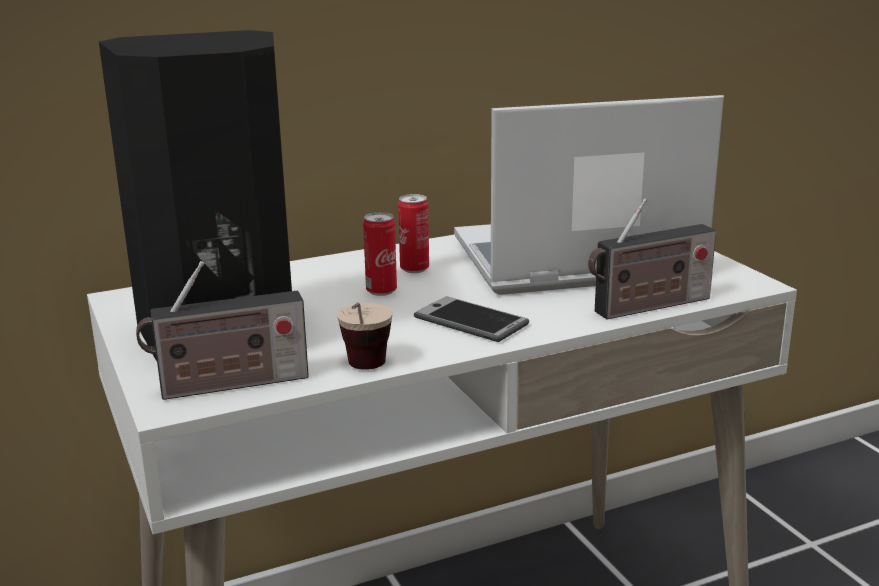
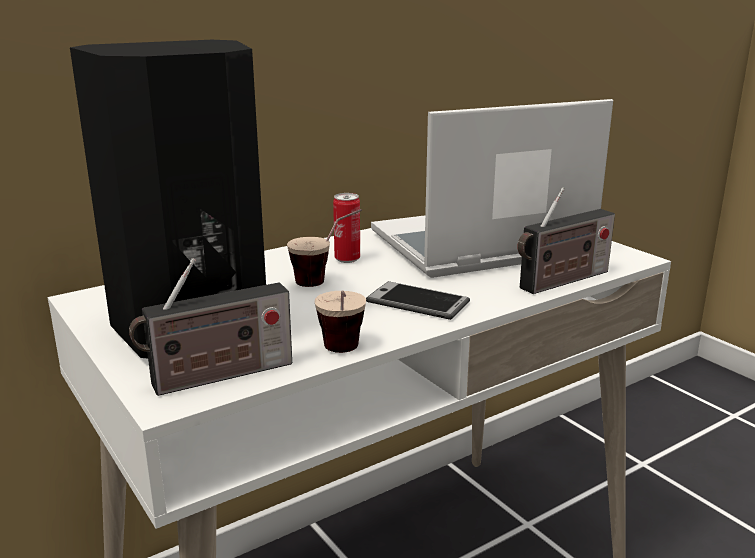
camera: 10 degrees left, 0 degrees up
(381, 291) = (326, 280): can -> cup

